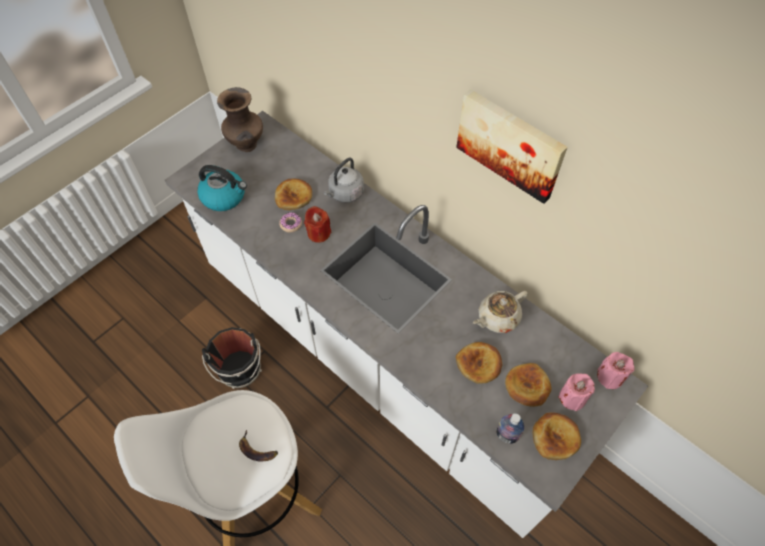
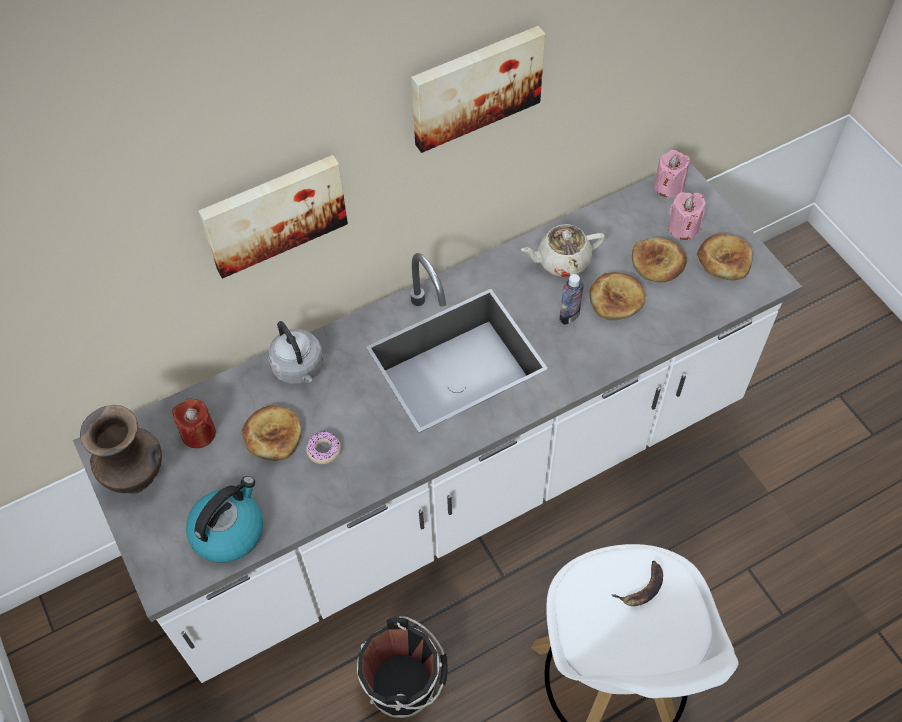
camera: 70 degrees left, 0 degrees up
(318, 233) = (355, 418): red candle -> red candle (198, 433)
(375, 93) = (273, 213): none -> picture
(497, 318) = (562, 261): beige teapot -> beige teapot turned 90 degrees clockwise
(506, 436) = (711, 302): bottle -> bottle (569, 316)

